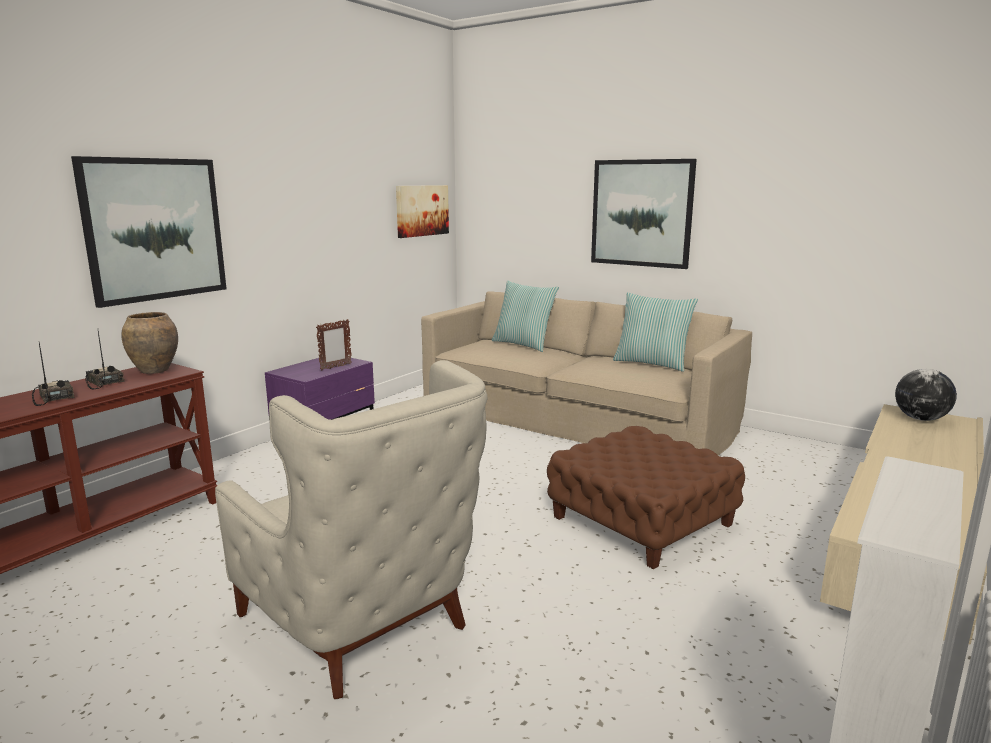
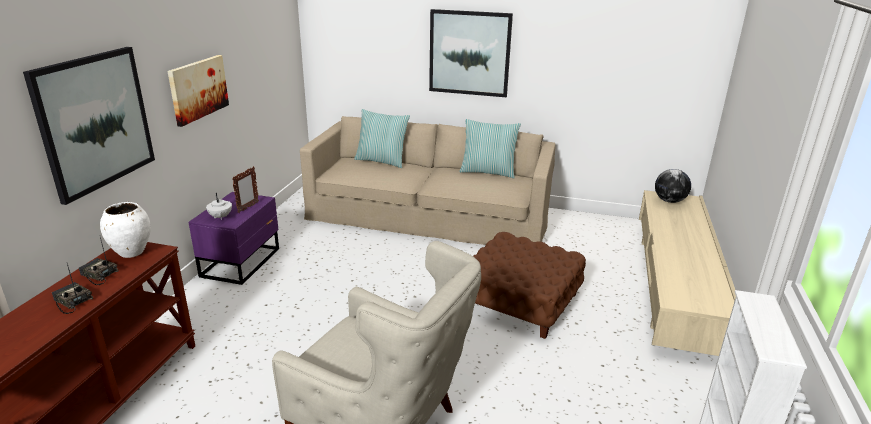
camera: 20 degrees left, 10 degrees up
(154, 370) = (131, 253): brown vase -> white vase
(299, 371) = (220, 217): none -> white teapot
(421, 210) = (279, 50): picture -> picture (198, 89)

